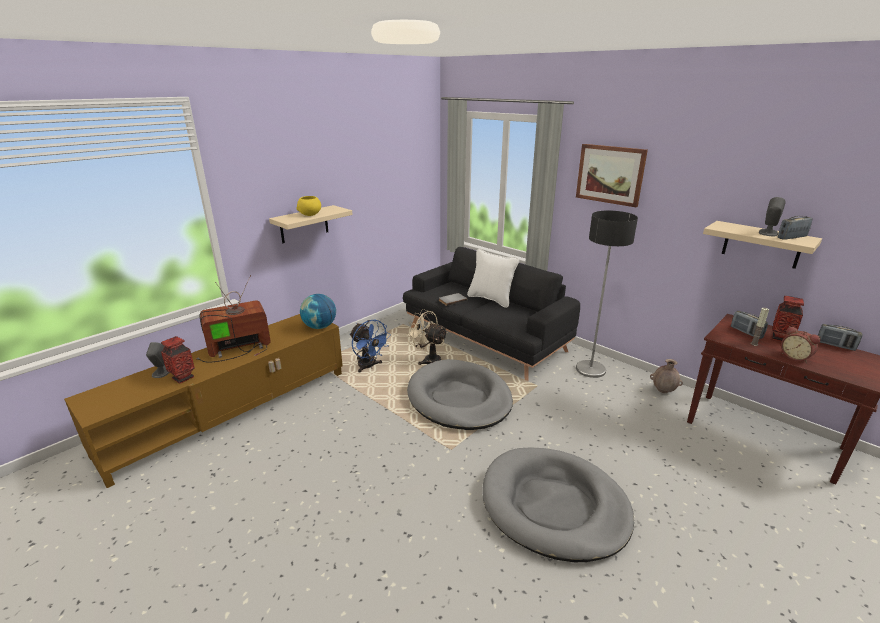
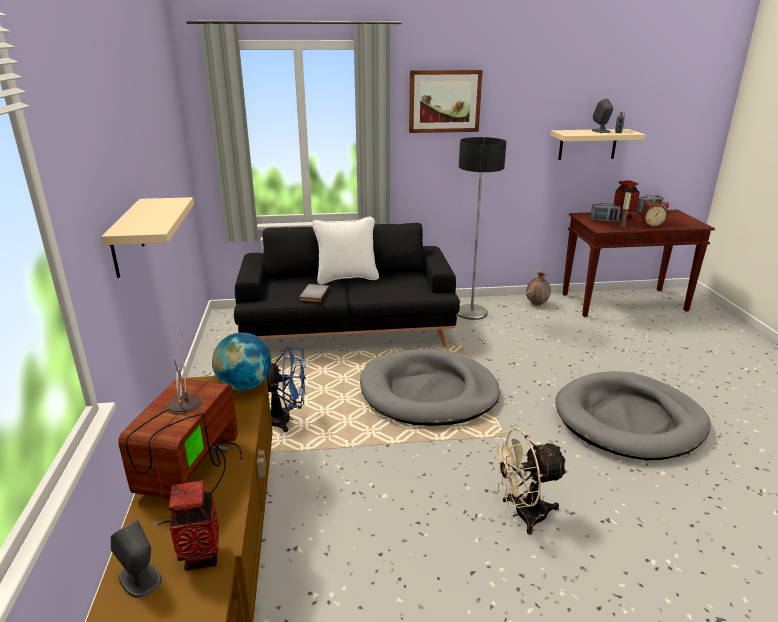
camera: 50 degrees left, 0 degrees up
(310, 214) = (154, 215): yellow bowl -> none
(428, 360) = (334, 377): beige fan -> beige fan (522, 514)

